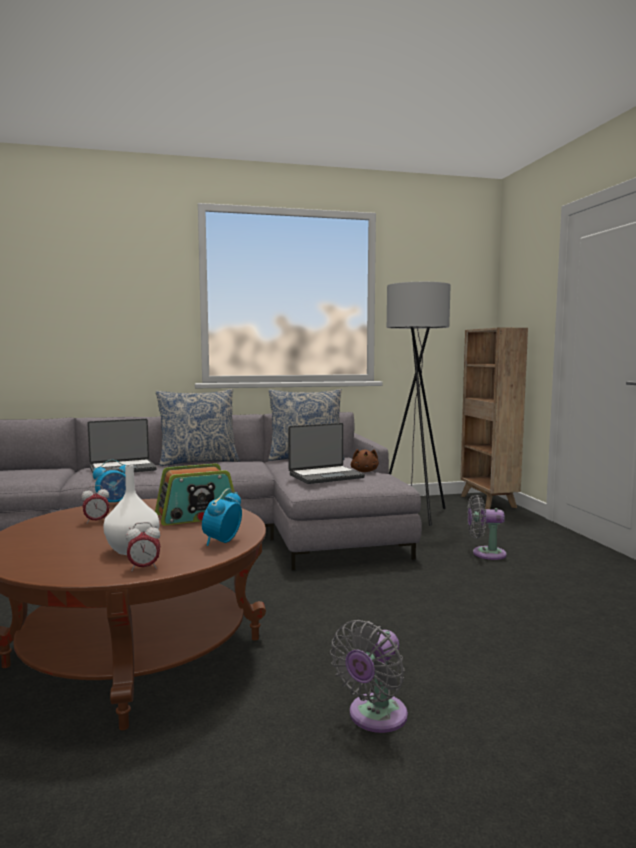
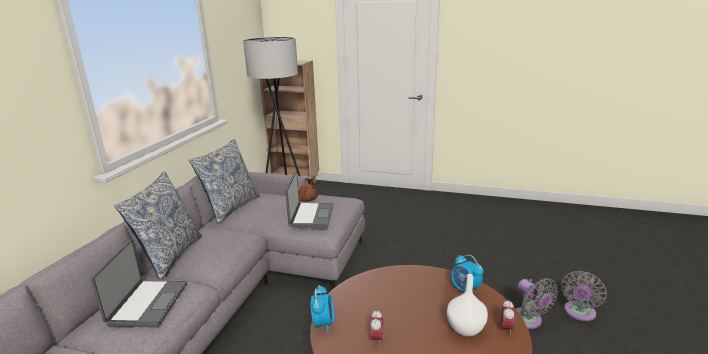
camera: 60 degrees left, 15 degrees up
(197, 516) = (395, 288): radio -> none
(485, 553) = (373, 219): grey fan -> grey fan (579, 313)

